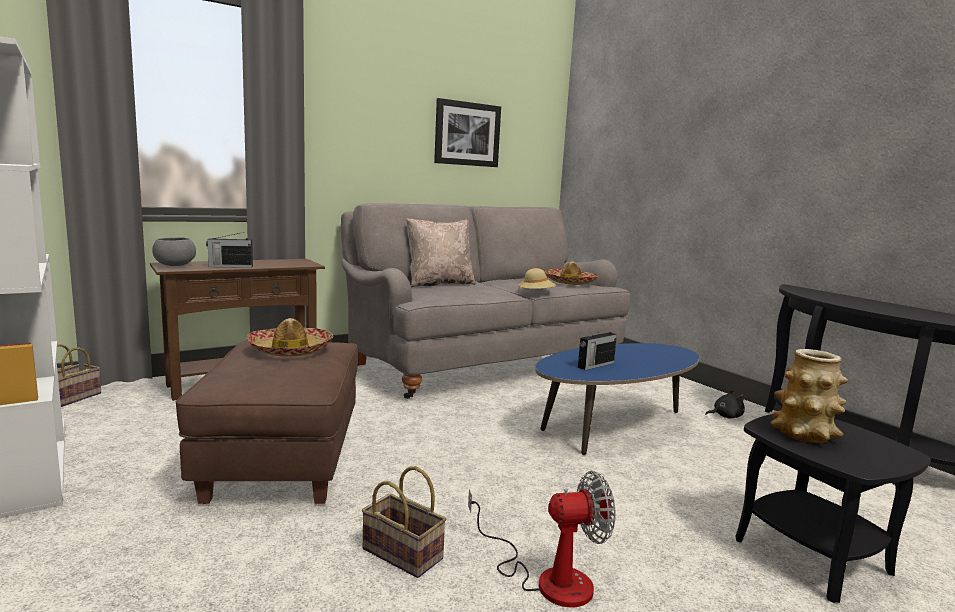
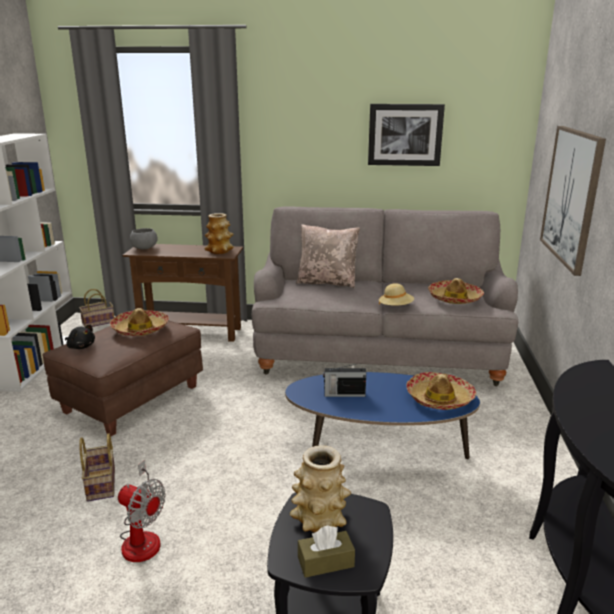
camera: 40 degrees right, 10 degrees up
(230, 266) = (172, 253): radio -> none
(290, 262) = (220, 251): none -> vase
(659, 177) = (571, 196): none -> picture
(663, 353) = (439, 398): none -> hat
(725, 416) = (514, 481): black plush toy -> black plush toy (81, 346)
(873, 456) = (325, 562): none -> brown tissue box

